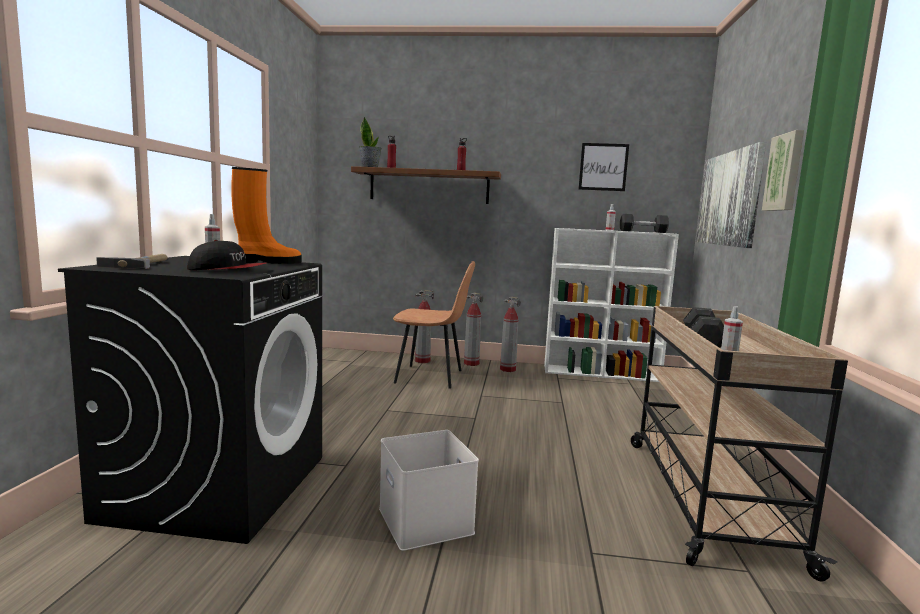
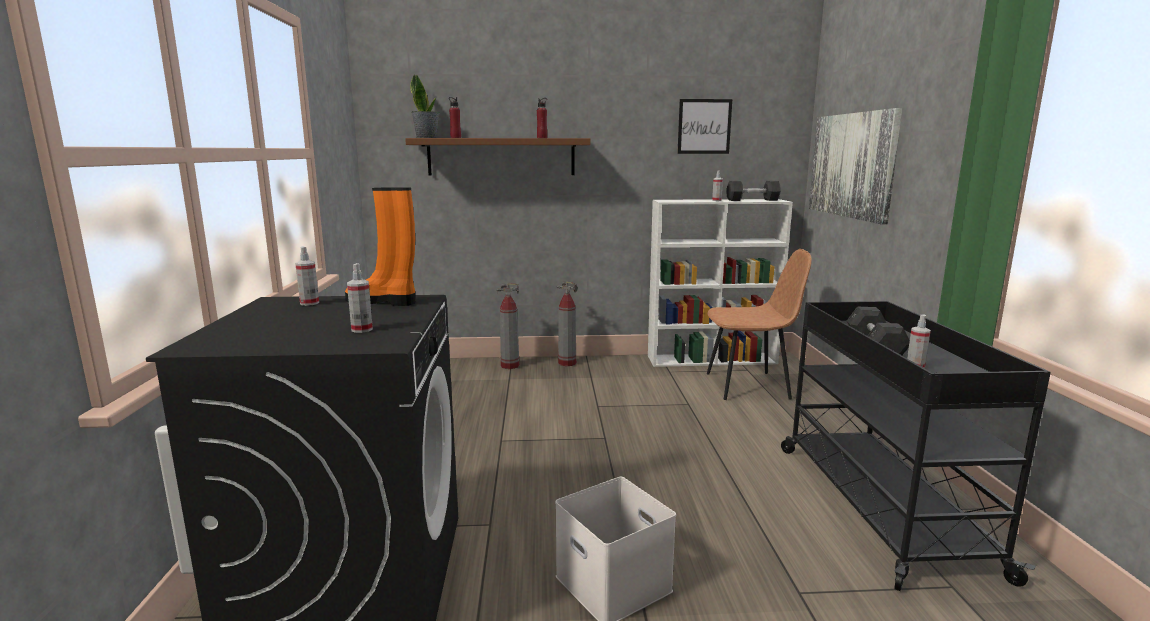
camera: 10 degrees left, 5 degrees up
(141, 264) = (239, 330): hammer -> none
(228, 270) = (362, 329): cap -> spray bottle
(268, 262) = (383, 302): orange boot -> orange boot turned 135 degrees counterclockwise
(431, 377) = (530, 387): brown chair -> brown chair (749, 386)
(507, 369) = (611, 367): fire extinguisher -> none
(705, 497) = (878, 504): beige cart -> black cart
(785, 172) = (931, 146): picture -> none

